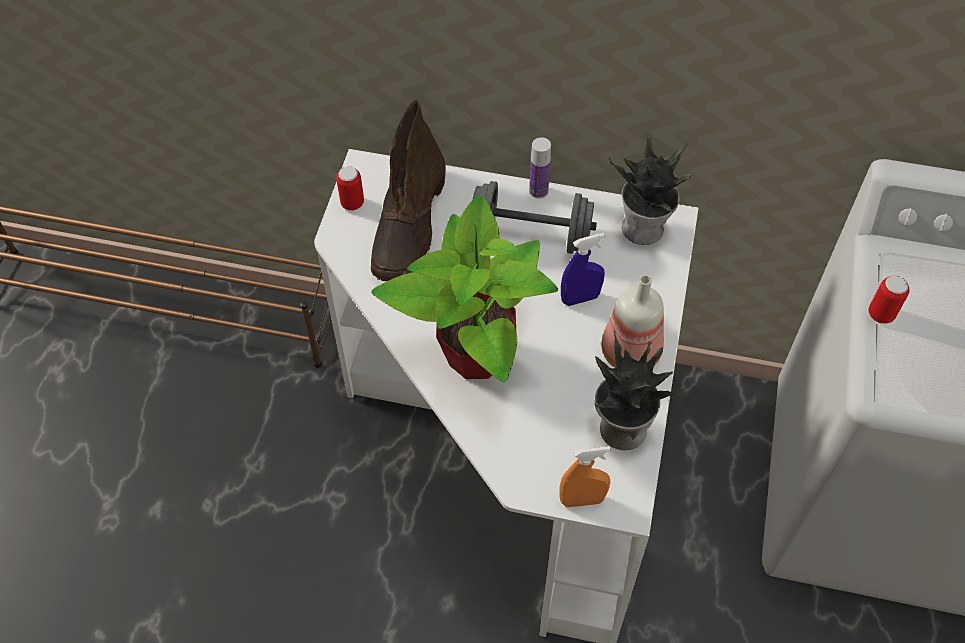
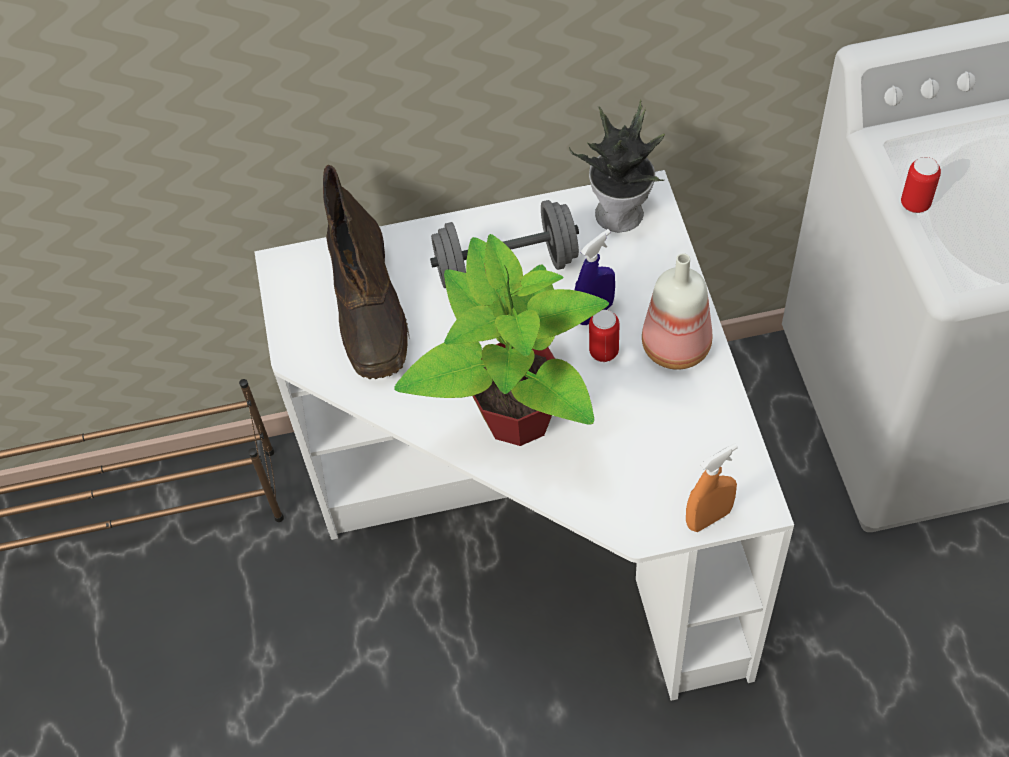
camera: 20 degrees left, 0 degrees up
(352, 203) = (292, 309): can -> can (604, 352)
(538, 191) = (489, 217): bottle -> none
(621, 427) = (708, 428): potted plant -> none

